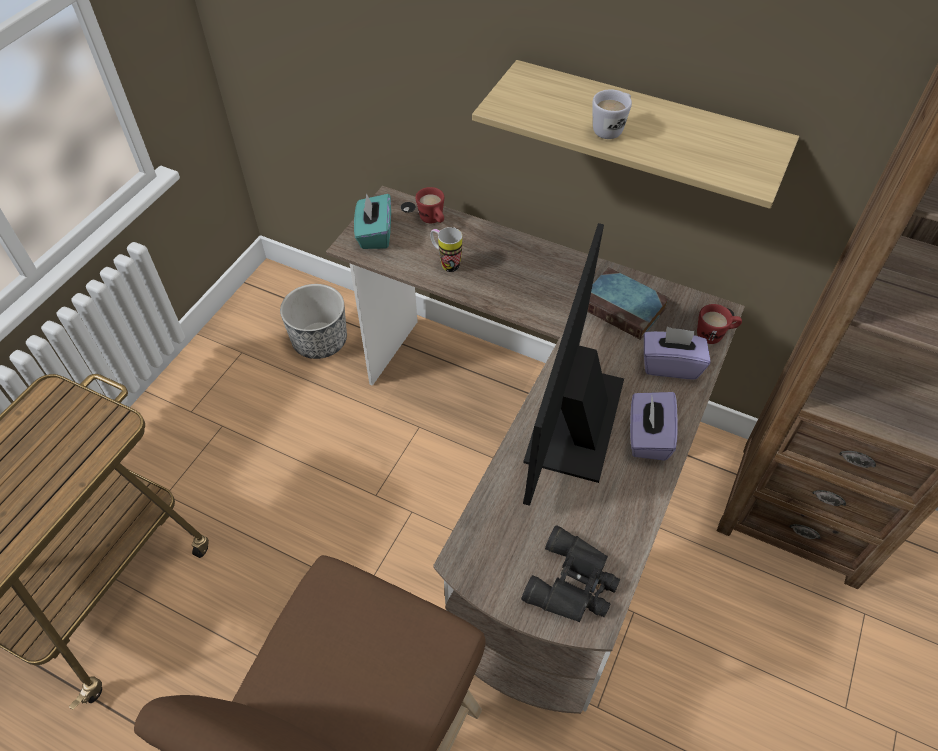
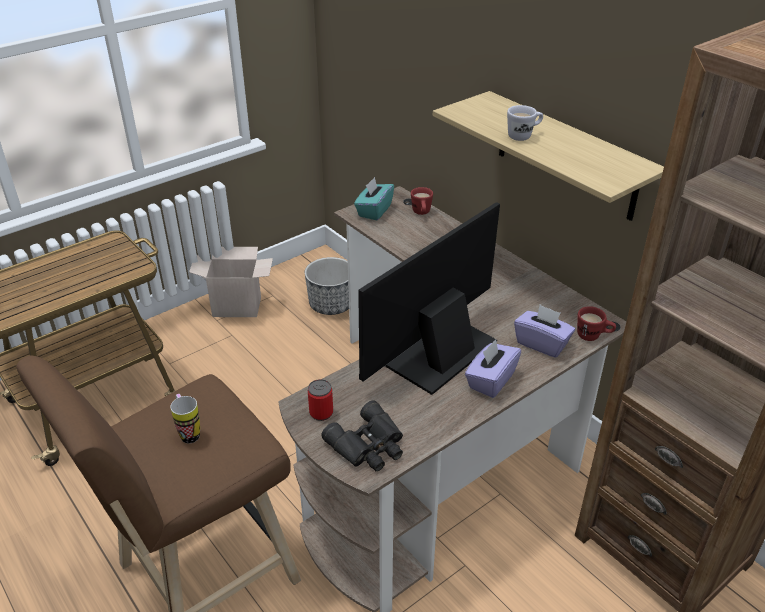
camera: 25 degrees right, 15 degrees down
(207, 382) = (238, 306): none -> cardboard box
(446, 263) = (412, 239): mug -> mug (188, 432)
(493, 561) = (321, 413): none -> can
(624, 308) = (530, 300): book -> none

